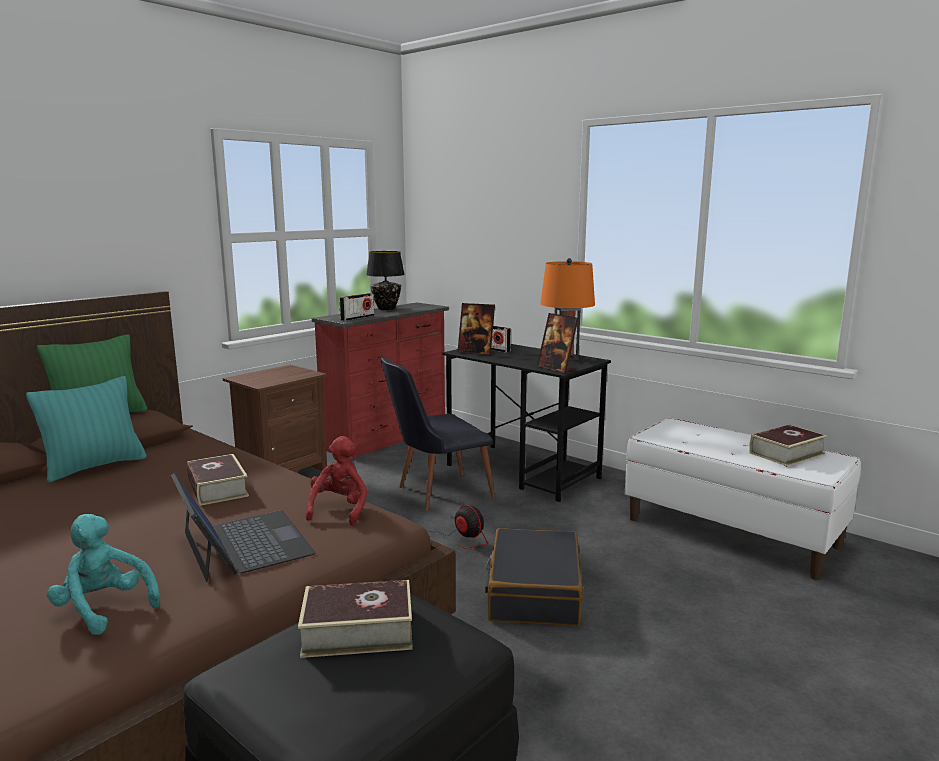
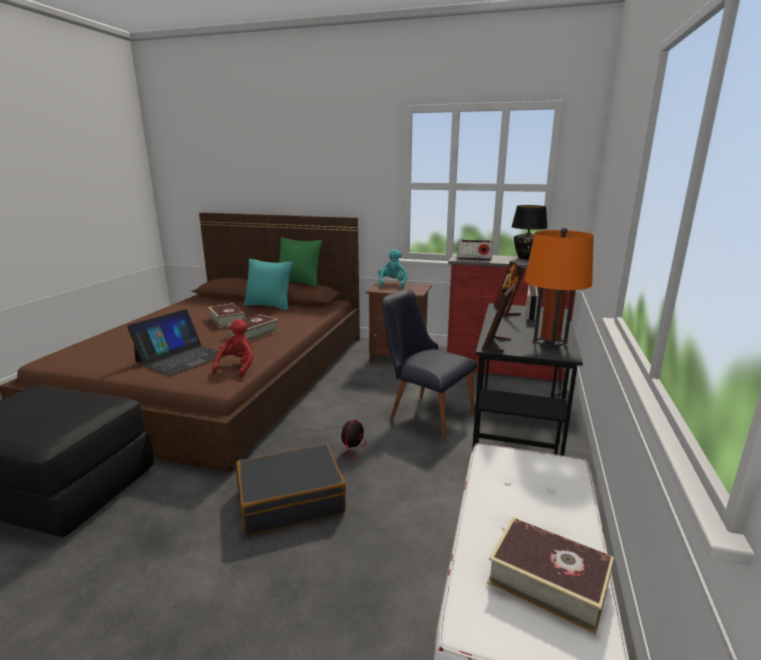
camera: 65 degrees right, 5 degrees up
(104, 609) = (111, 352): turquoise plush toy -> turquoise plush toy (392, 284)
(339, 509) = (238, 367): red plush toy -> red plush toy turned 60 degrees counterclockwise
(358, 631) = (62, 405): book -> book (227, 320)

